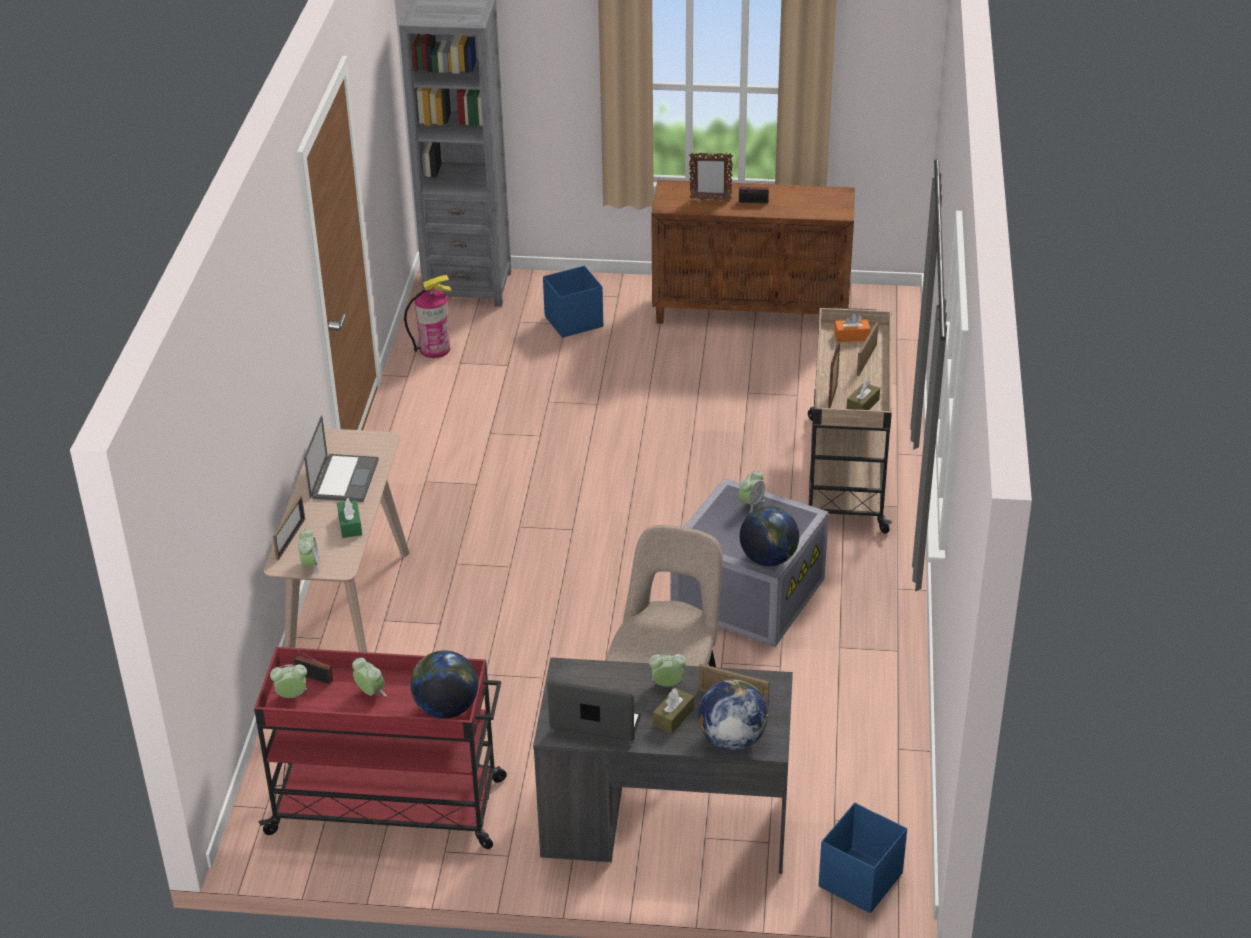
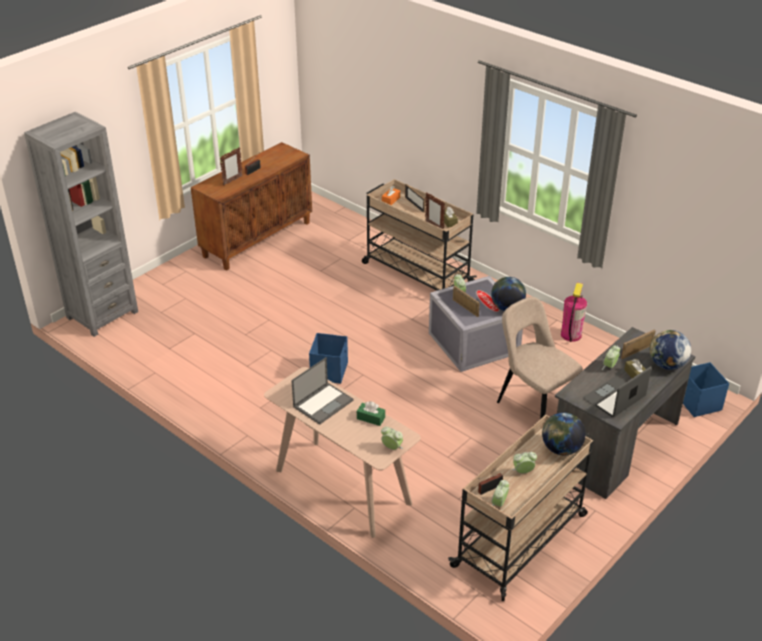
camera: 55 degrees left, 0 degrees up
(290, 539) = (359, 446): picture frame -> picture frame (465, 308)
(344, 478) = (323, 403): laptop -> laptop turned 90 degrees clockwise
(390, 806) = (521, 539): red cart -> beige cart
(435, 349) = (143, 351): fire extinguisher -> fire extinguisher (571, 335)
(574, 322) = (188, 294): blue storage box -> blue storage box (329, 371)

